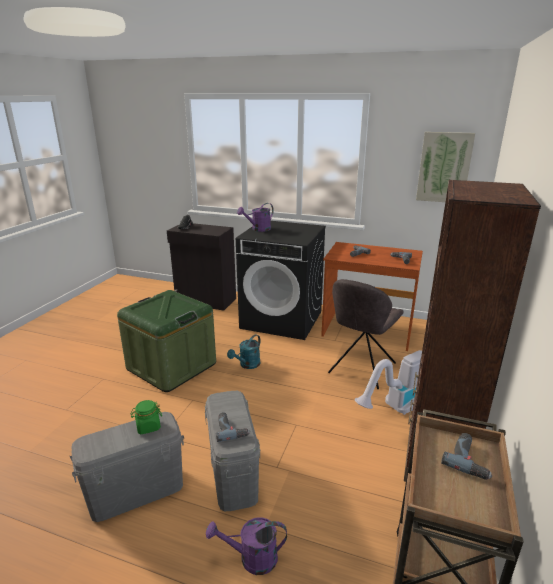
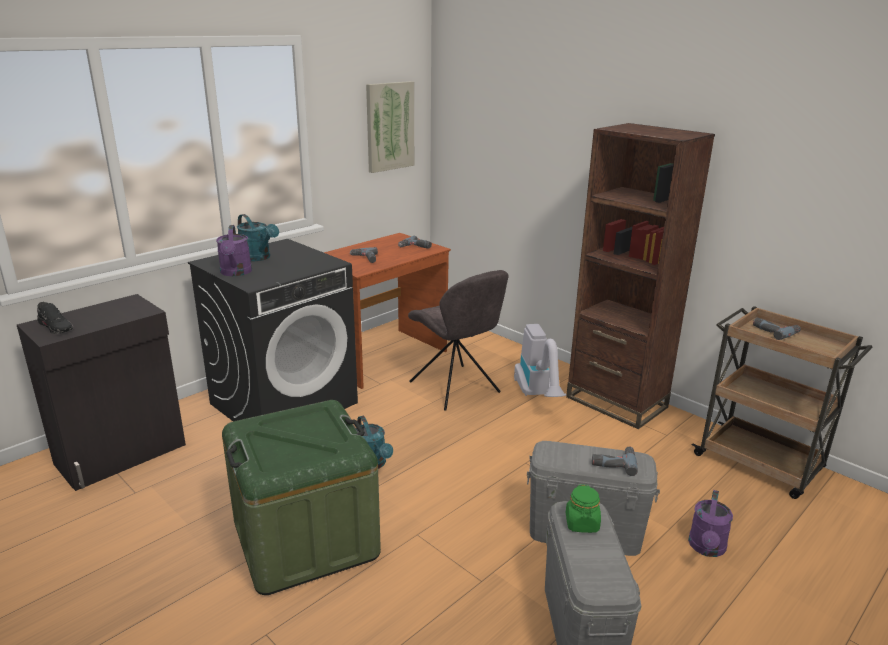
camera: 65 degrees left, 0 degrees up
(285, 228) = (258, 258): none -> turquoise watering can

